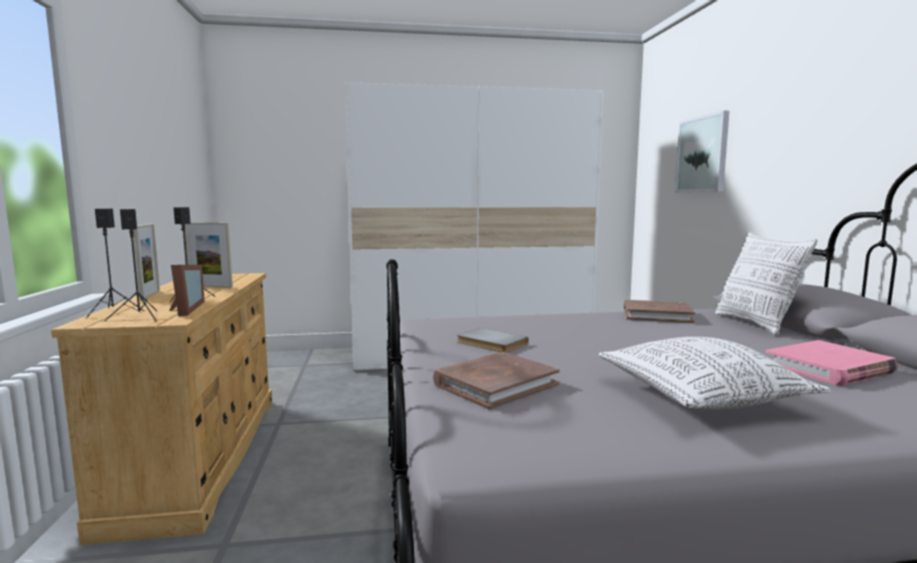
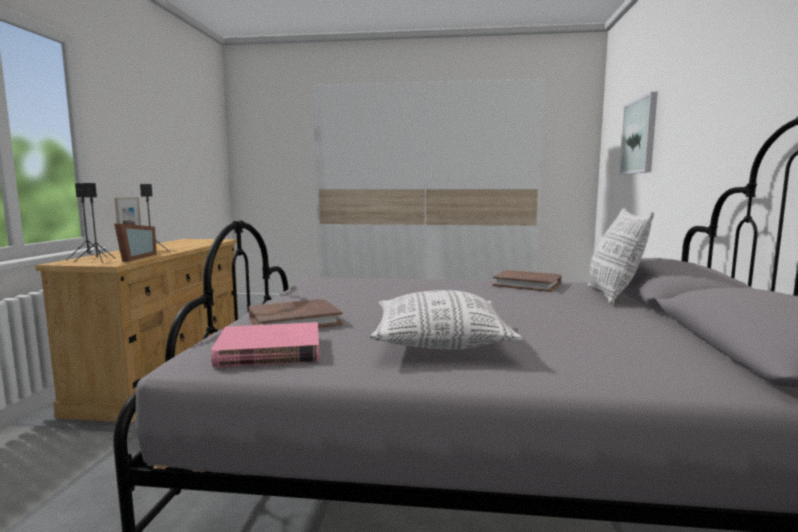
camera: 15 degrees right, 0 degrees up
(210, 287) = (180, 246): picture frame -> none
(490, 343) = (342, 295): grey book -> none
(829, 368) = (608, 332): pink book -> pink book (269, 351)

